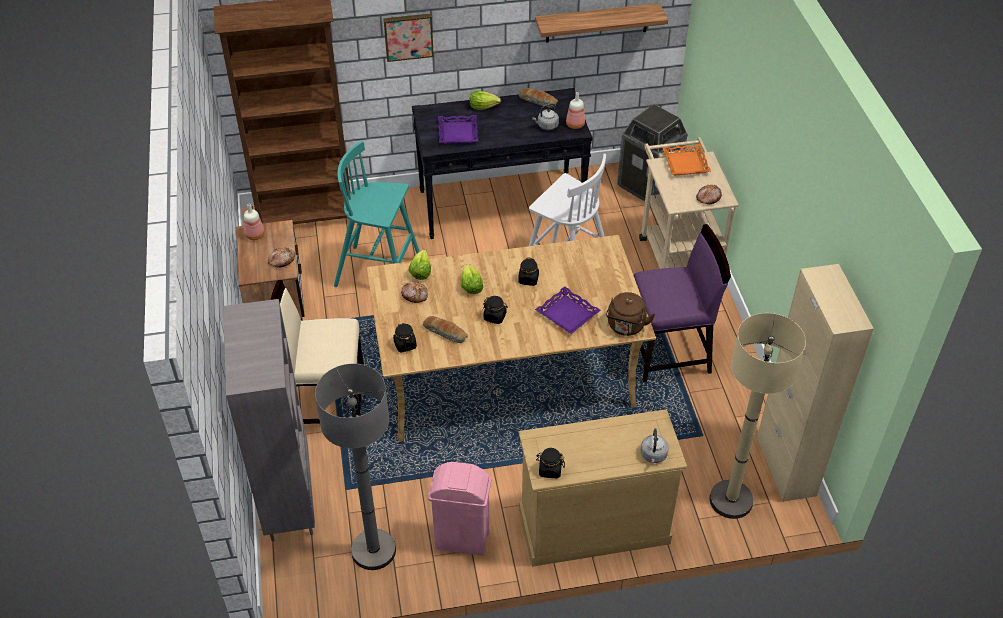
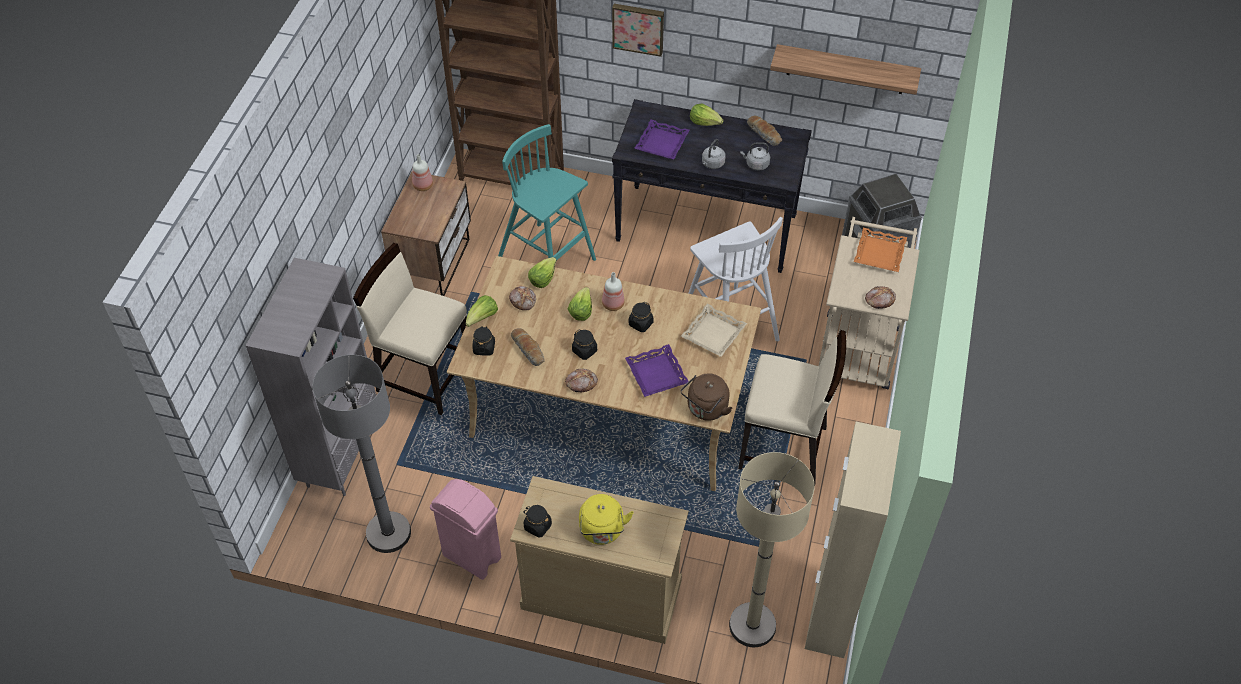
camera: 25 degrees right, 5 degrees up
(281, 260) = (432, 220): bread -> bread (581, 383)
(387, 321) = (482, 318): none -> lettuce
(575, 125) = (786, 173): bottle -> bottle (612, 305)
(594, 267) = (714, 334): none -> beige tray
(607, 453) = (602, 531): none -> yellow kettle
(653, 456) = (644, 553): grey kettle -> grey kettle (712, 164)
(669, 354) = (783, 449): purple chair -> beige chair

